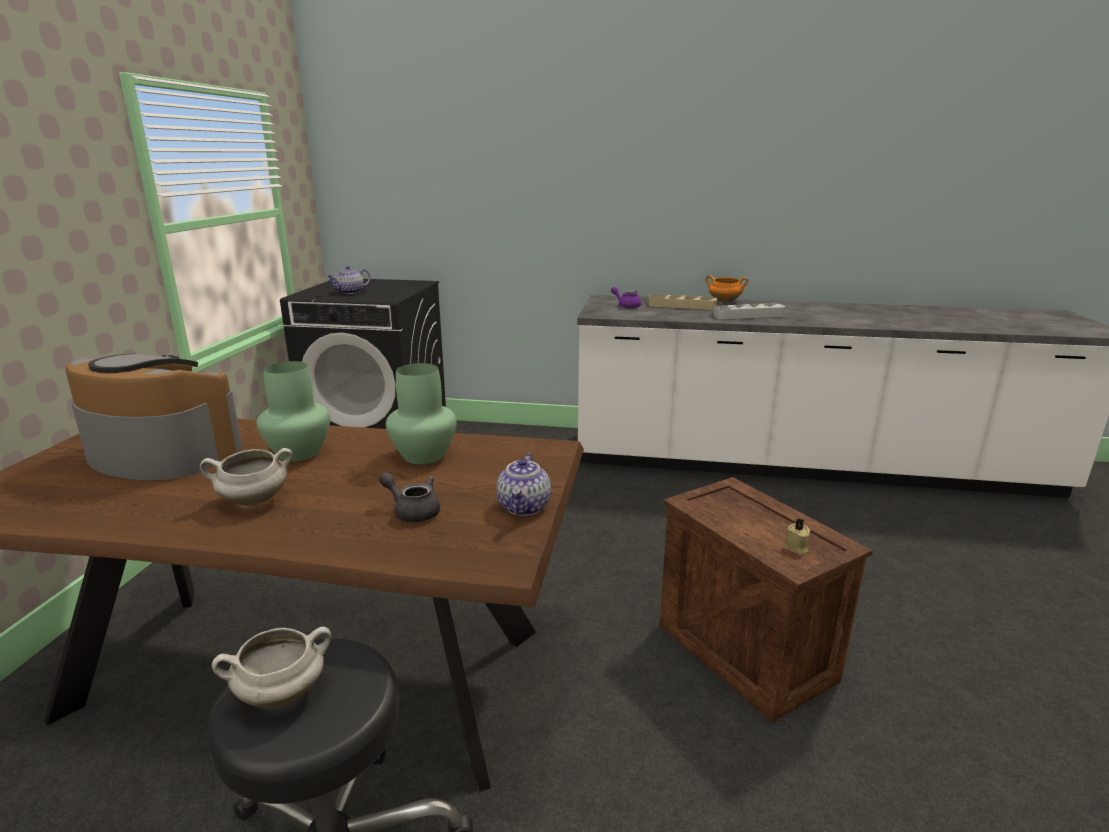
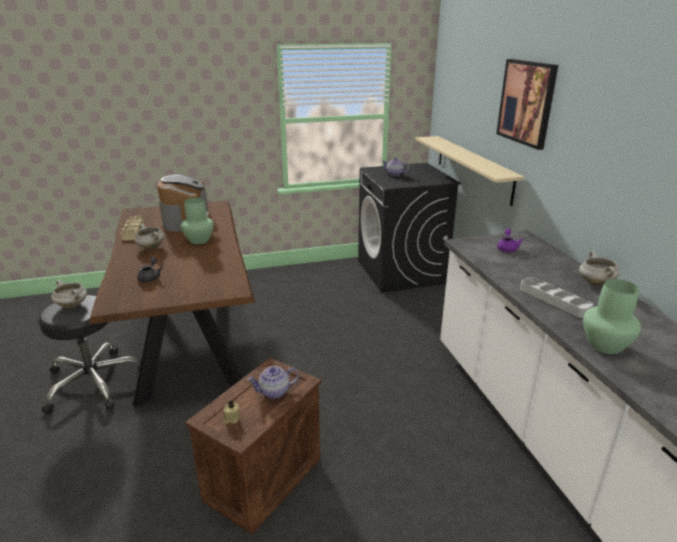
camera: 65 degrees right, 5 degrees up
(423, 455) = (209, 264): green vase -> green vase (604, 345)
(454, 256) = (473, 168): none -> beige shelf
(524, 507) = (161, 299): teapot -> teapot (274, 392)
(546, 153) = (526, 102): none -> picture
(682, 306) = (543, 267): beige tray -> beige tray (133, 230)
(724, 302) = (595, 283): orange cooking pot -> white cooking pot

